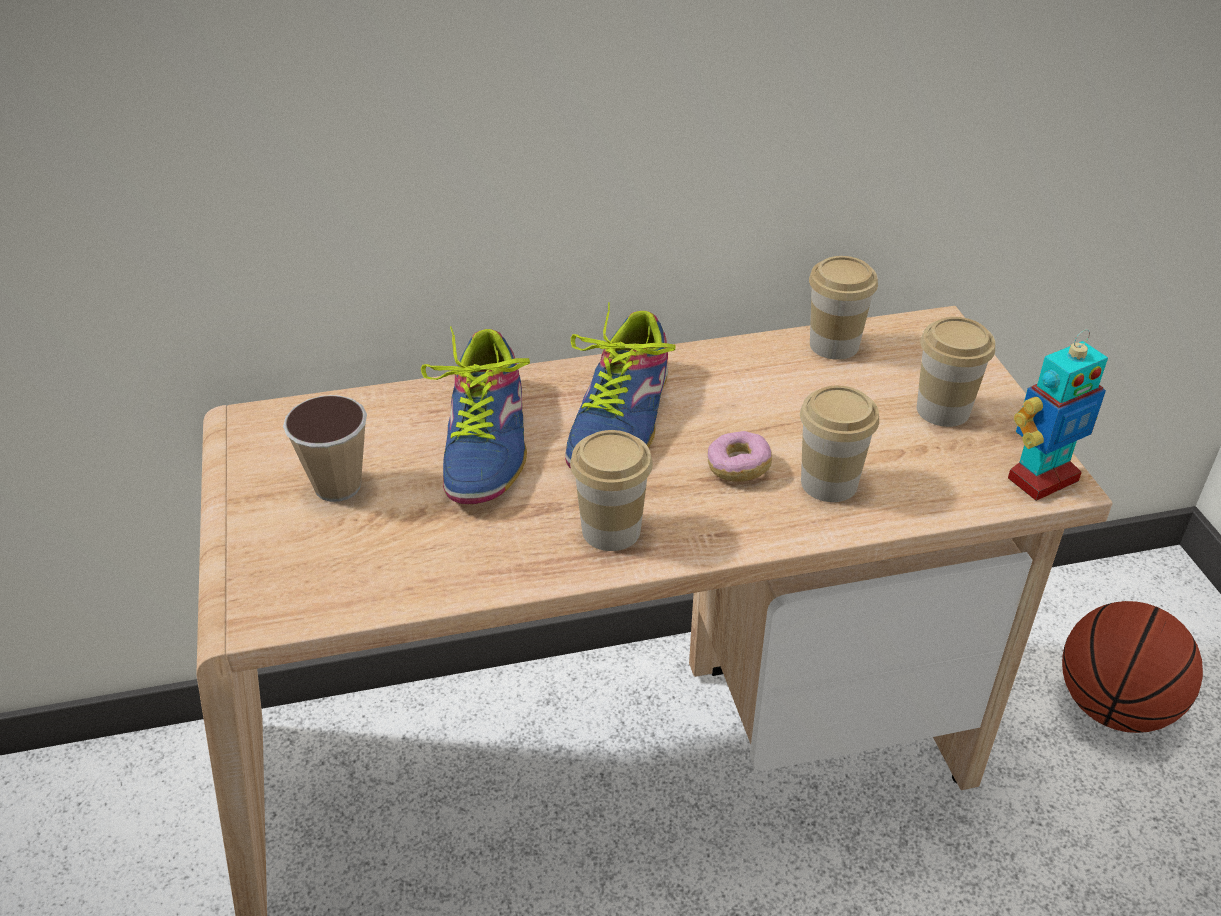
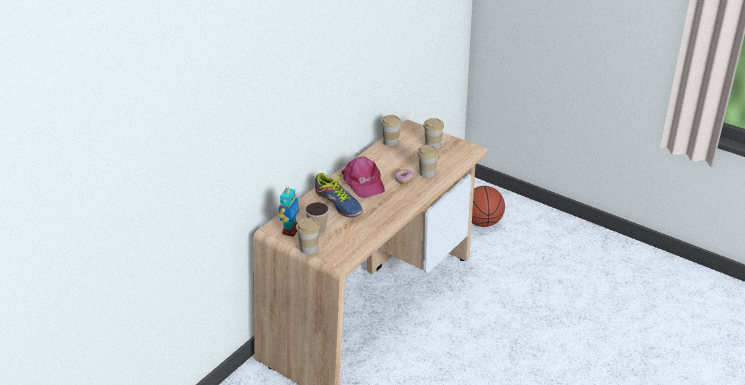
camera: 40 degrees left, 5 degrees down
(611, 530) = (393, 206): cup -> cup (309, 248)
(620, 418) = (363, 182): shoe -> pink cap
(1041, 478) = (469, 150): toy robot -> toy robot (291, 230)

